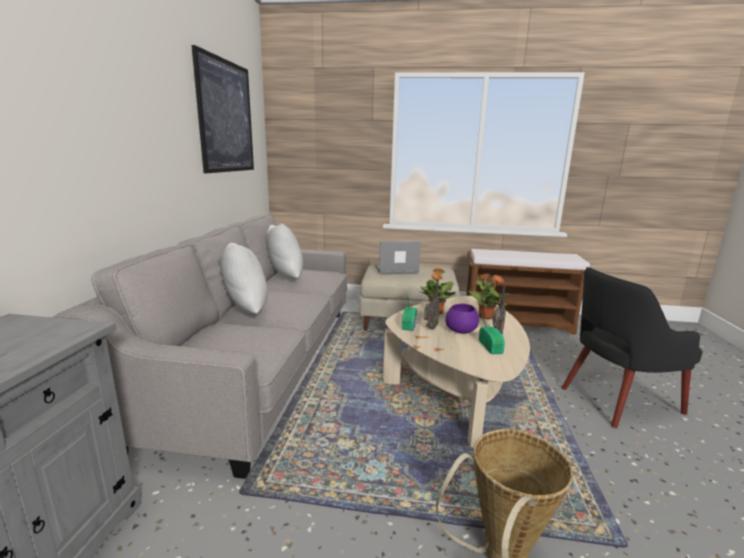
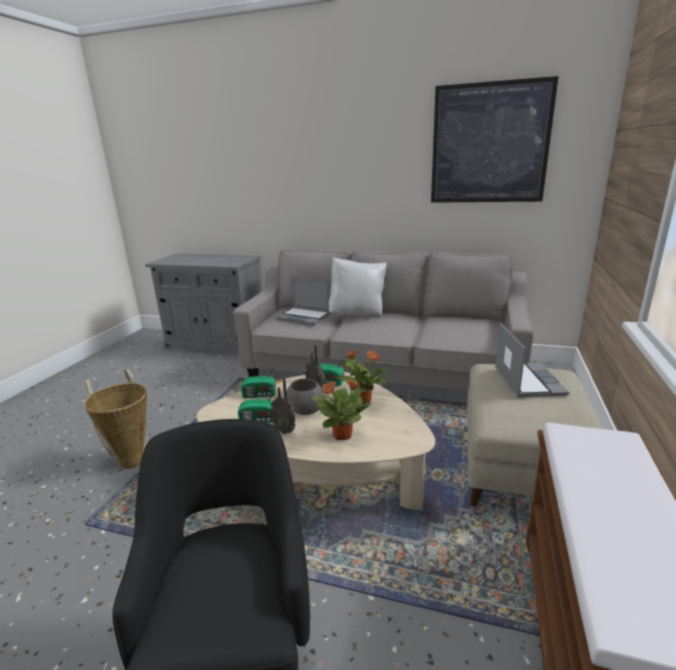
camera: 100 degrees right, 5 degrees up
(234, 339) = (305, 317): none -> laptop
(284, 278) = (451, 321): white pillow -> none
(449, 351) = (260, 395): none -> radio
(461, 330) = (306, 409): purple bowl -> grey bowl

